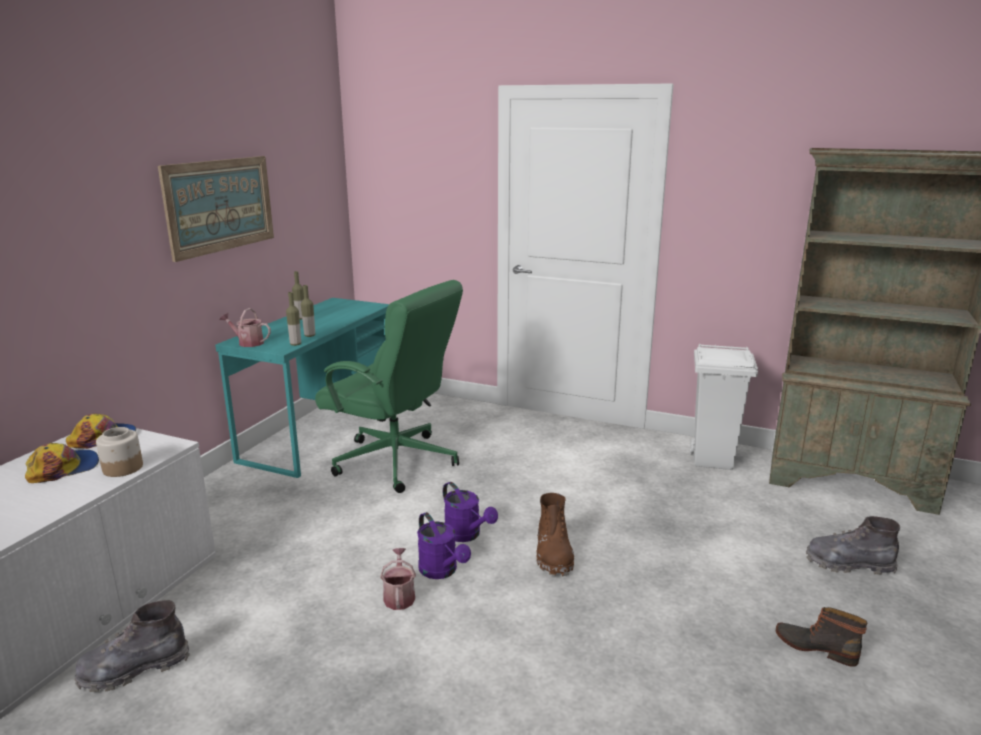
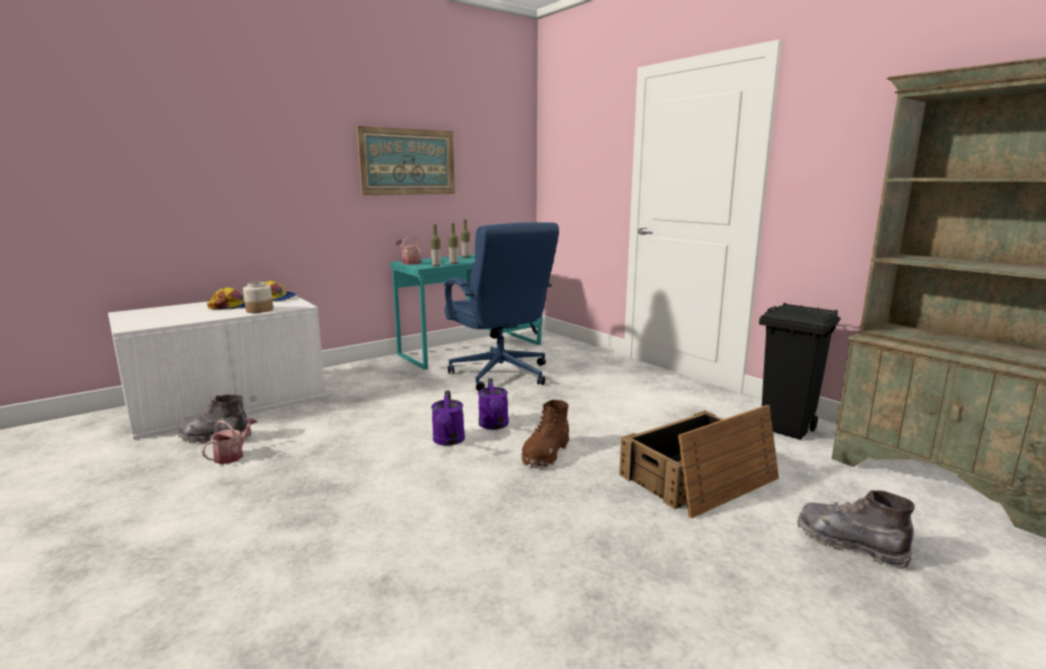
camera: 30 degrees right, 5 degrees down
(395, 460) = (500, 373): green office chair -> blue office chair
(399, 596) = (402, 446): watering can -> watering can (232, 455)
(700, 537) = (698, 478): none -> crate
(713, 461) = (787, 429): white trash can -> black trash can
(816, 647) = (717, 594): boot -> none

